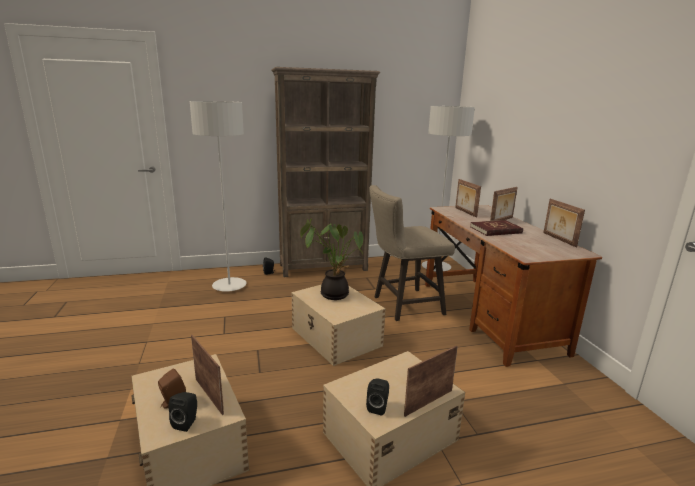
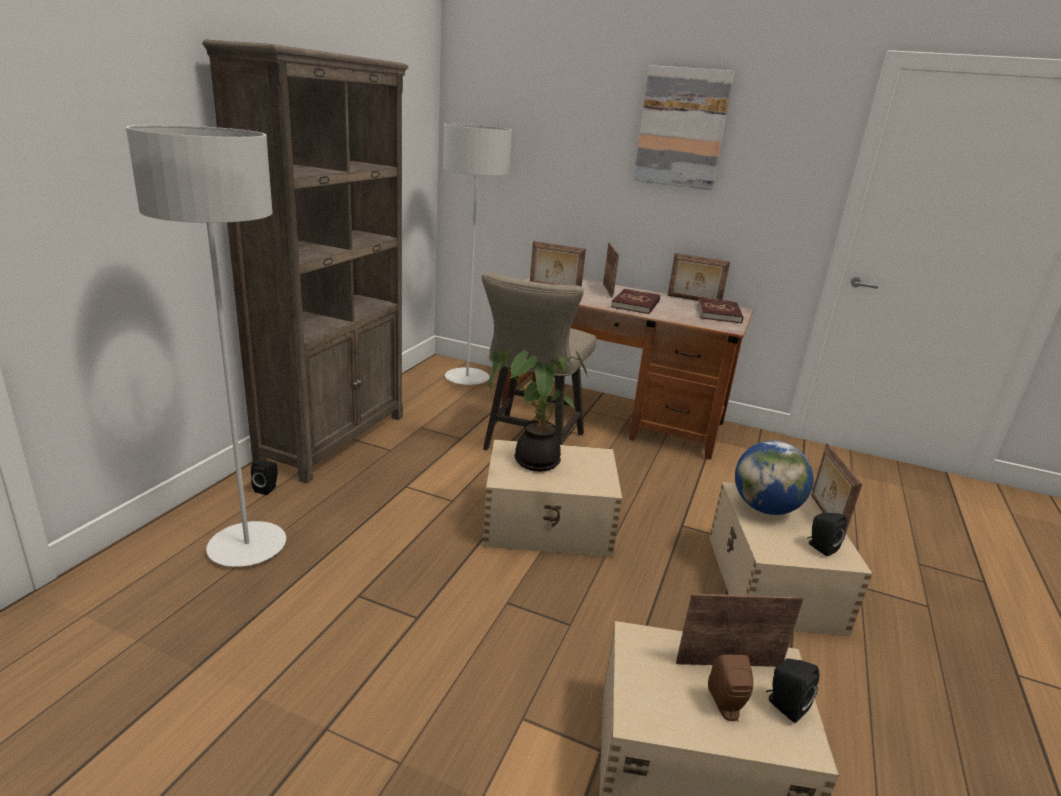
camera: 55 degrees left, 5 degrees up
(398, 374) = (765, 508): none -> globe
(552, 250) = (719, 313): none -> red book
(569, 99) = (681, 128): none -> picture

